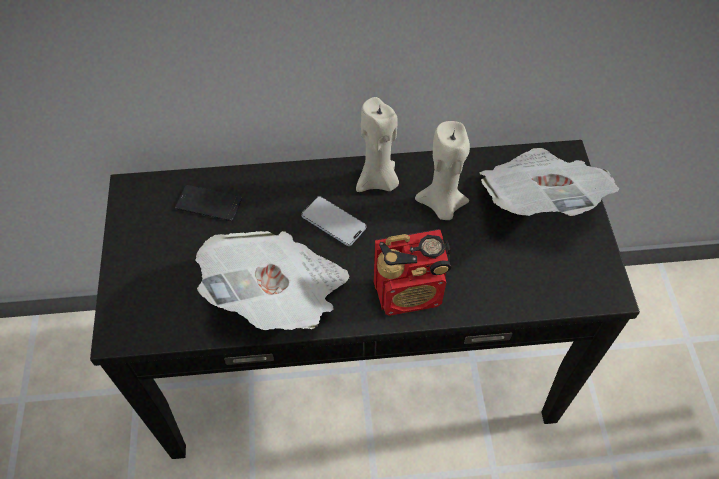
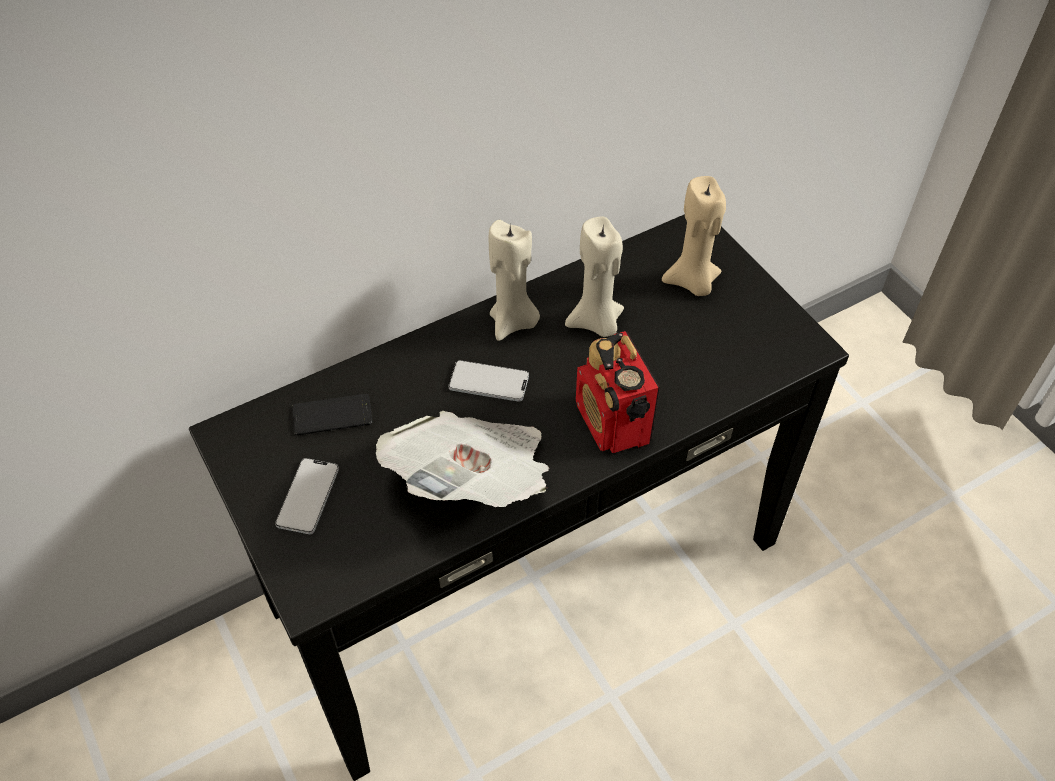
camera: 25 degrees left, 5 degrees down
(159, 258) = (308, 497): none -> phone
(409, 293) = (613, 424): radio -> radio turned 105 degrees clockwise
(538, 200) = (692, 282): newspaper -> beige candle

